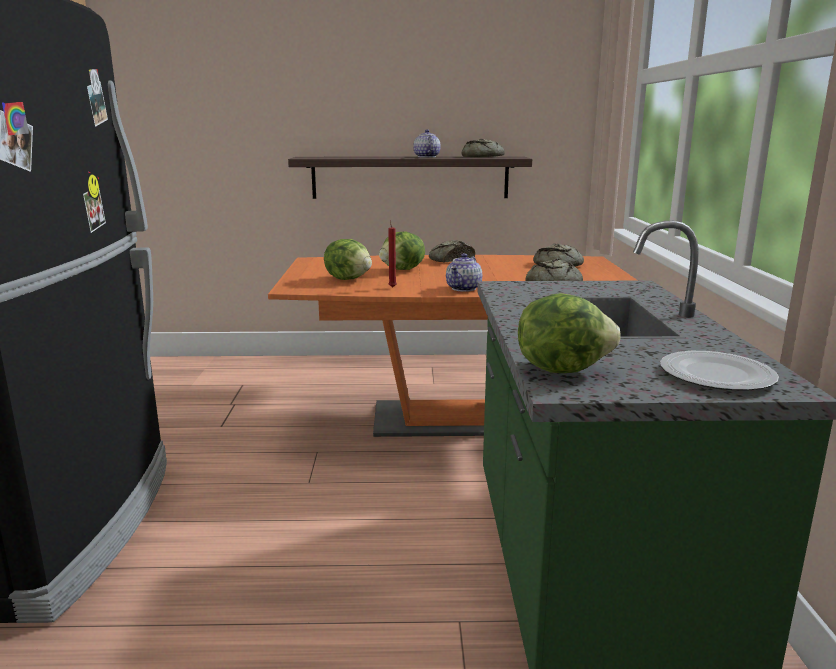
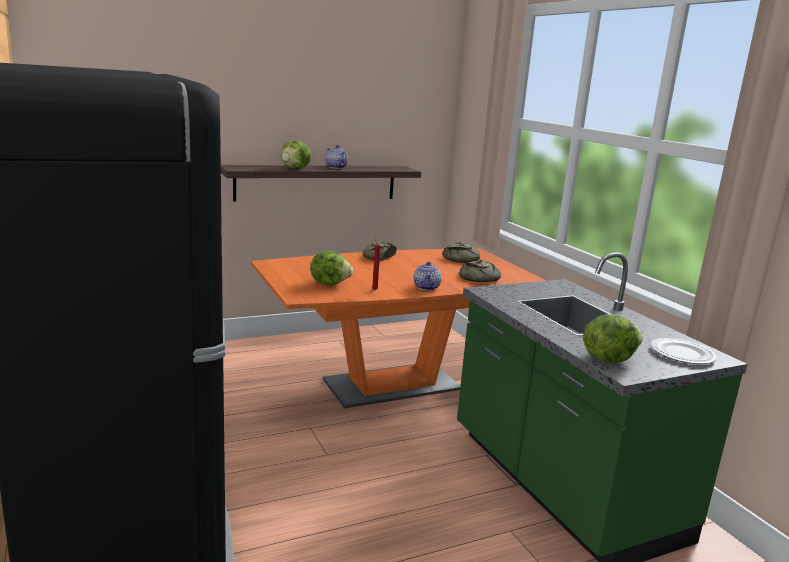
camera: 25 degrees left, 0 degrees up
(403, 270) = (358, 271): lettuce -> lettuce (296, 169)
(482, 157) = (379, 168): bread -> none

